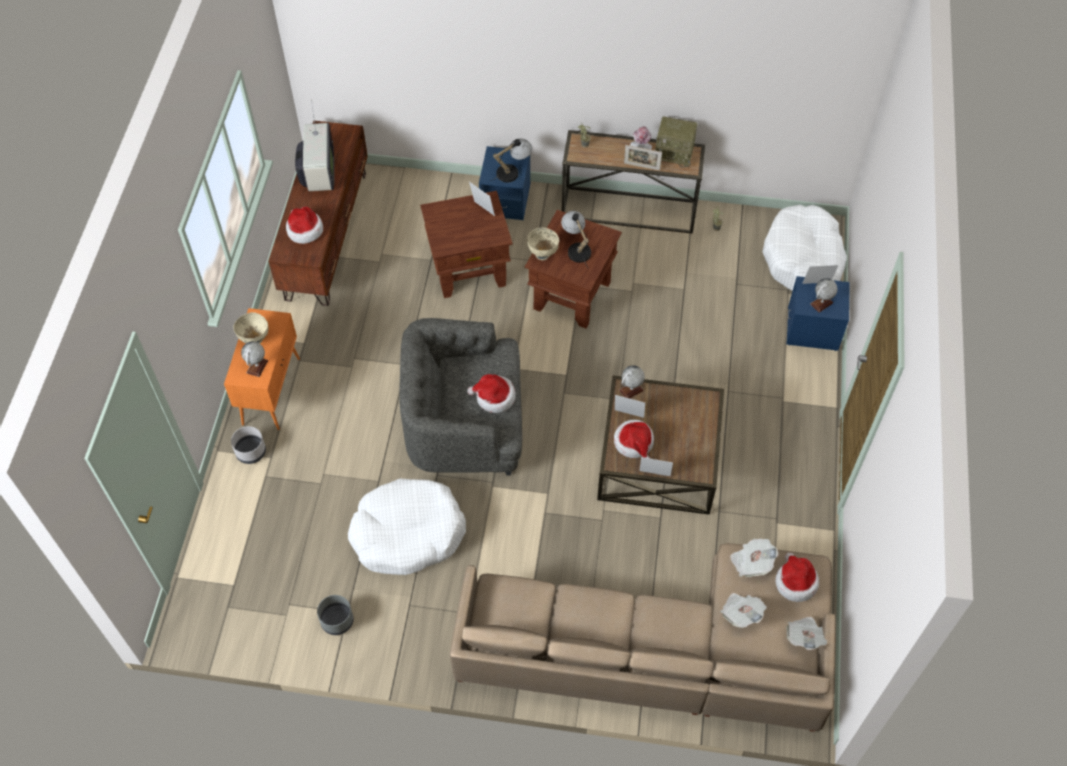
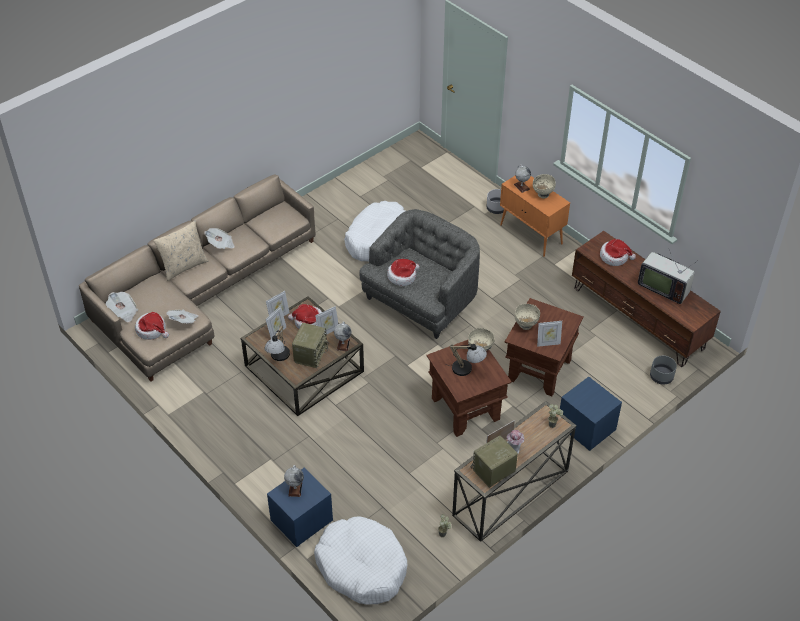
camera: 130 degrees right, 10 degrees down
(337, 620) = (360, 191): grey planter -> grey planter (661, 377)
(475, 239) = (525, 325): none -> beige bowl
(513, 171) = (582, 400): table lamp -> table lamp (278, 358)
(671, 408) = (310, 354): none -> radio
(680, 639) = (184, 266): none -> beige pillow
(741, 613) = (166, 297): newspaper -> newspaper (221, 244)
(817, 285) = (311, 499): picture frame -> picture frame (277, 332)

